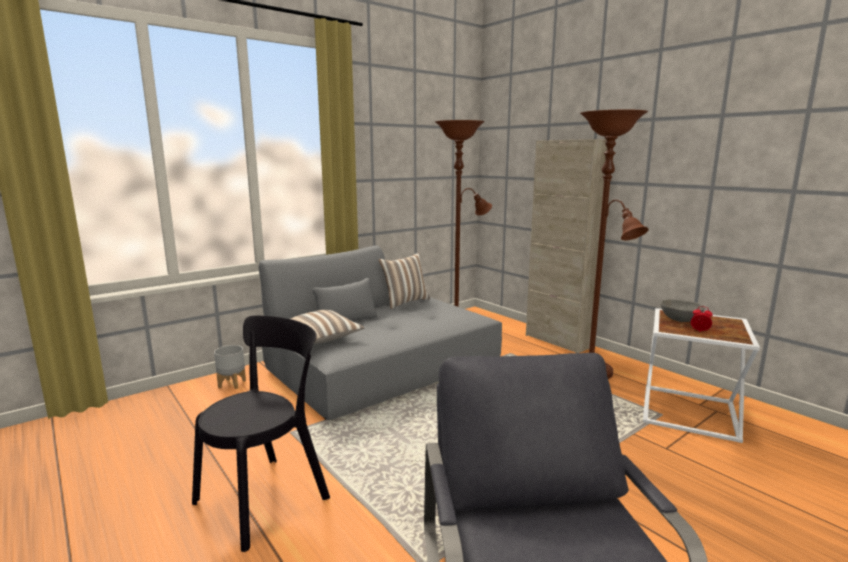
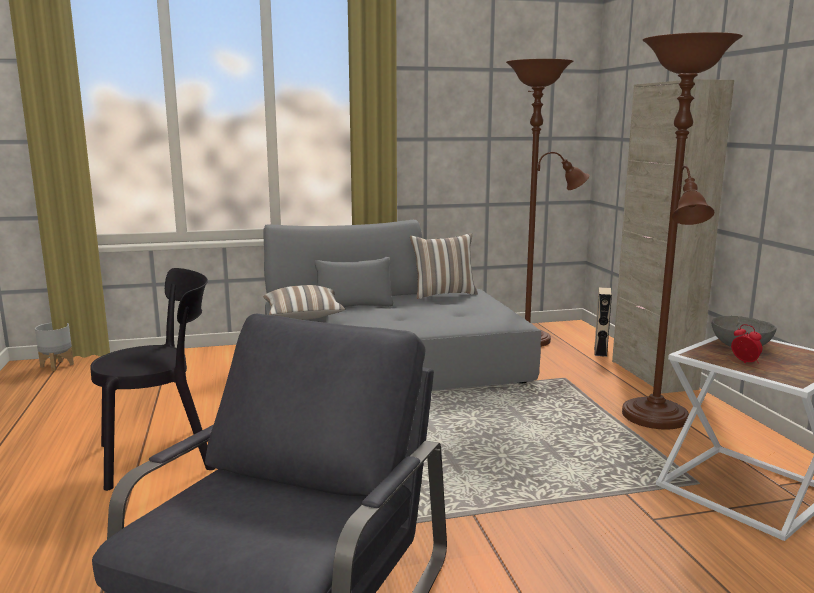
camera: 25 degrees right, 0 degrees up
(232, 383) = (227, 357): grey planter -> grey planter (57, 365)
(510, 328) = (600, 351): none -> beige speaker

